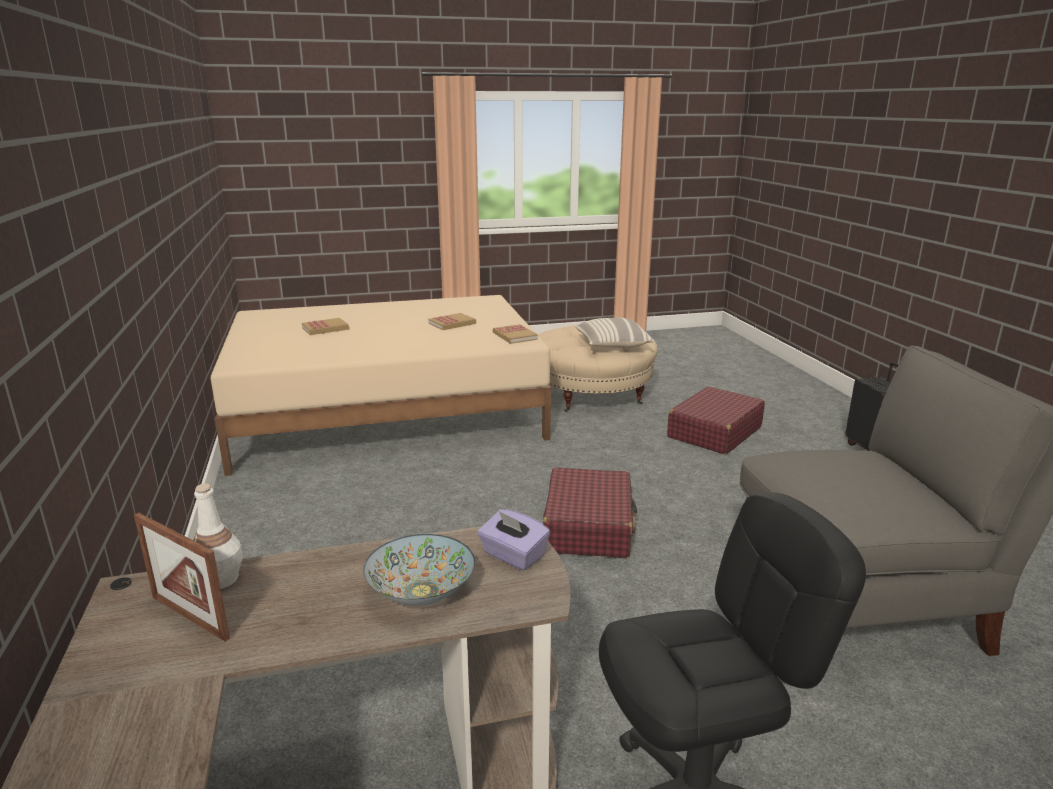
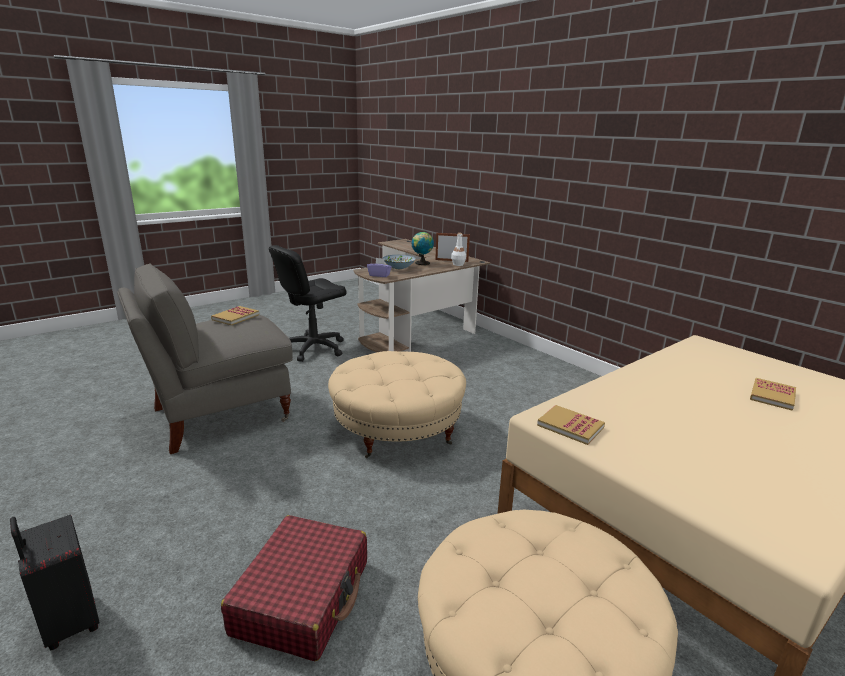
camera: 155 degrees right, 0 degrees up
(313, 614) = (422, 263): none -> globe
(452, 323) = (682, 438): book -> book (235, 317)
(588, 527) = (397, 429): red suitcase -> beige ottoman
(612, 345) = (491, 555): pillow -> none

